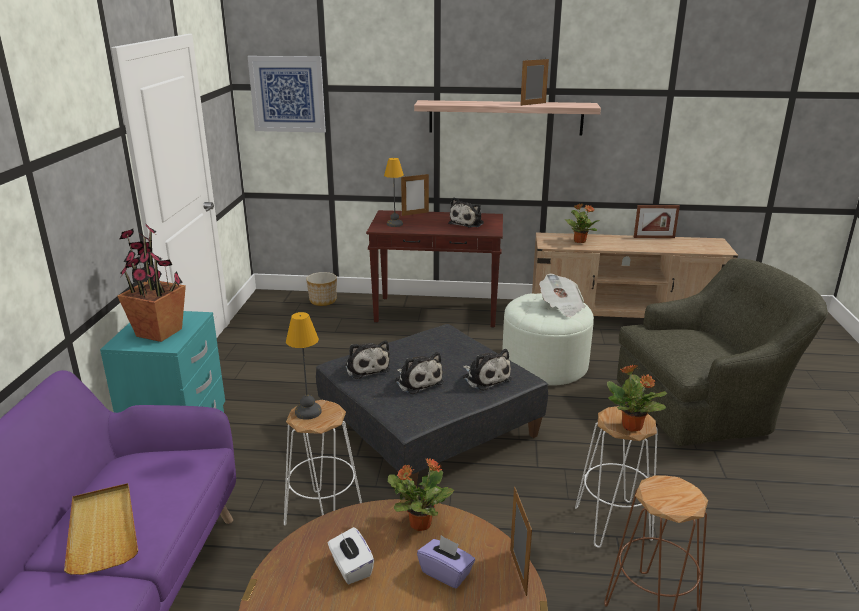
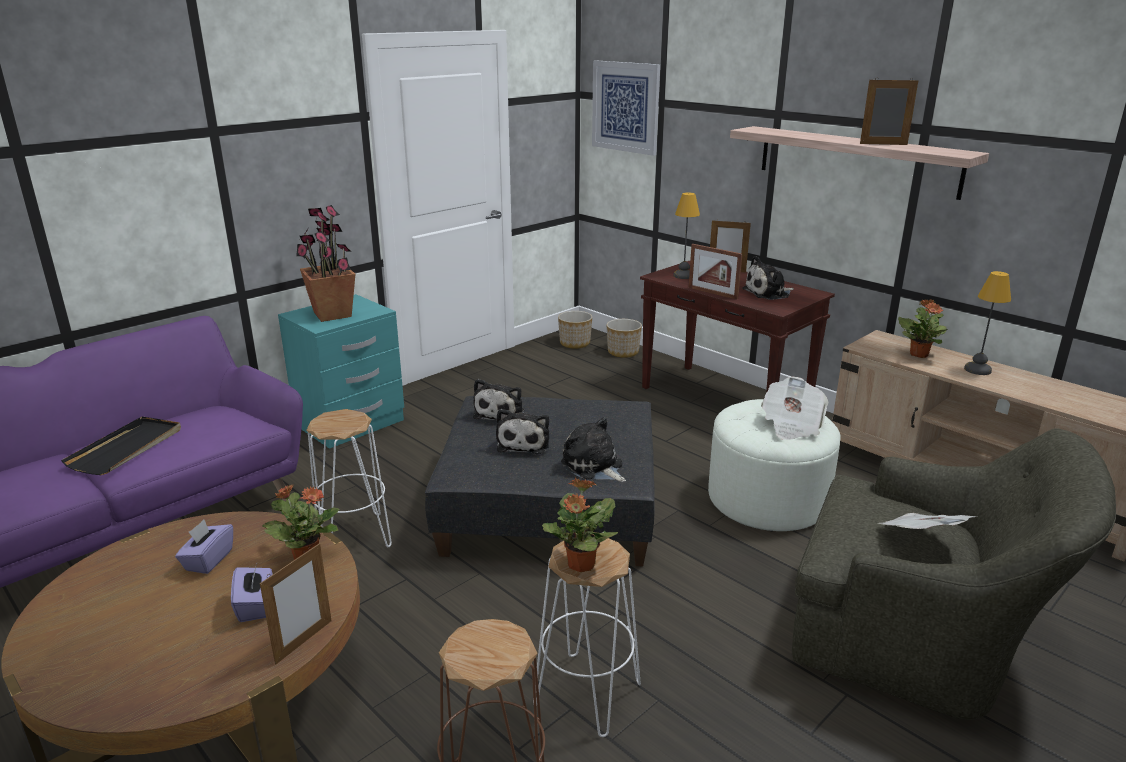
camera: 40 degrees right, 0 degrees up
(103, 530) = (127, 448): beige tray -> black tray
(276, 305) = (575, 343): none -> planter
(307, 412) = (335, 417): table lamp -> table lamp (976, 369)
(351, 568) = (208, 560): white tissue box -> purple tissue box
(485, 378) = (594, 466): plush toy -> plush toy turned 135 degrees clockwise
(654, 237) = (1050, 380): picture frame -> picture frame (712, 293)
(710, 343) = (921, 539): none -> newspaper

